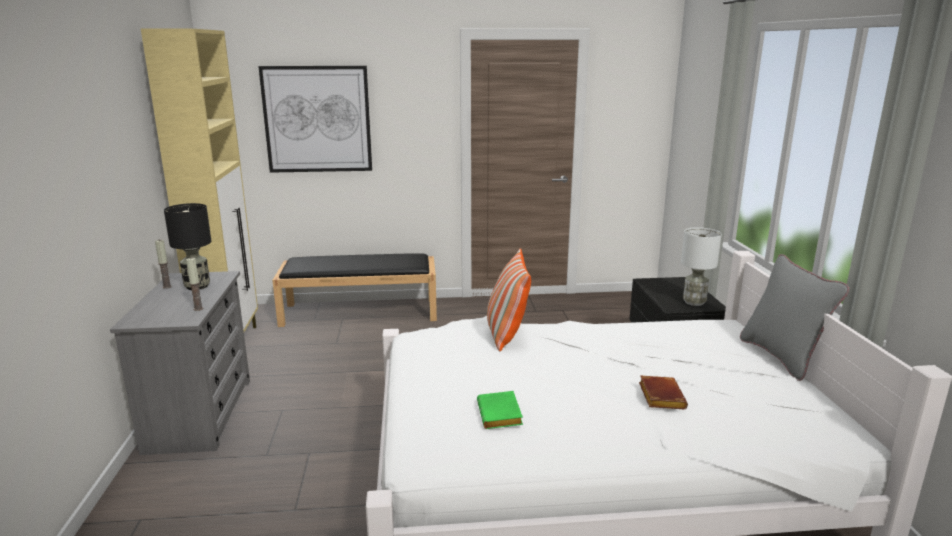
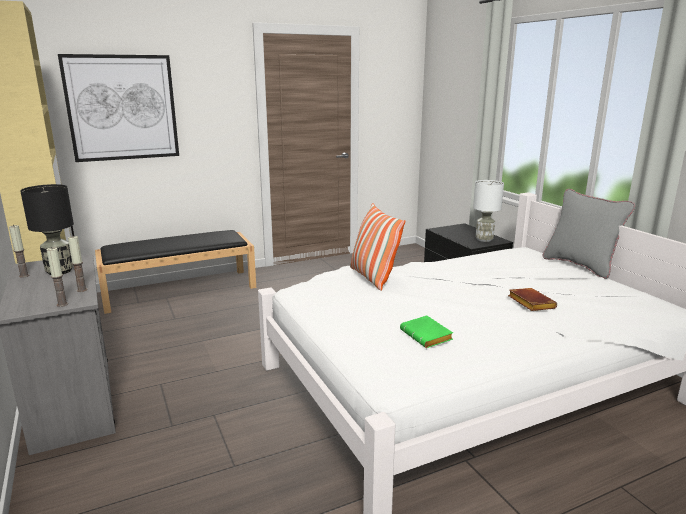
camera: 20 degrees left, 0 degrees up
(171, 321) = (62, 304): none -> candle

